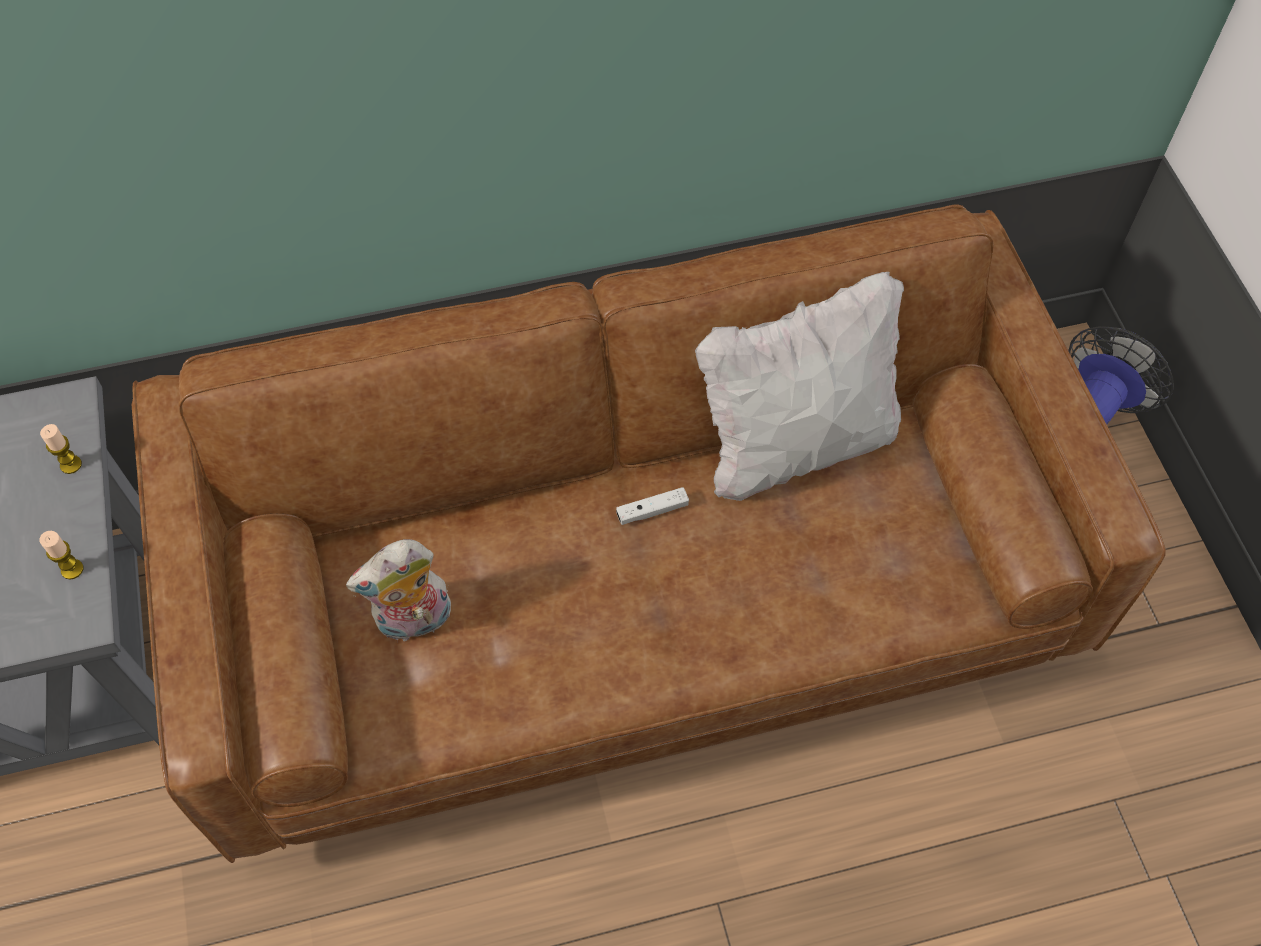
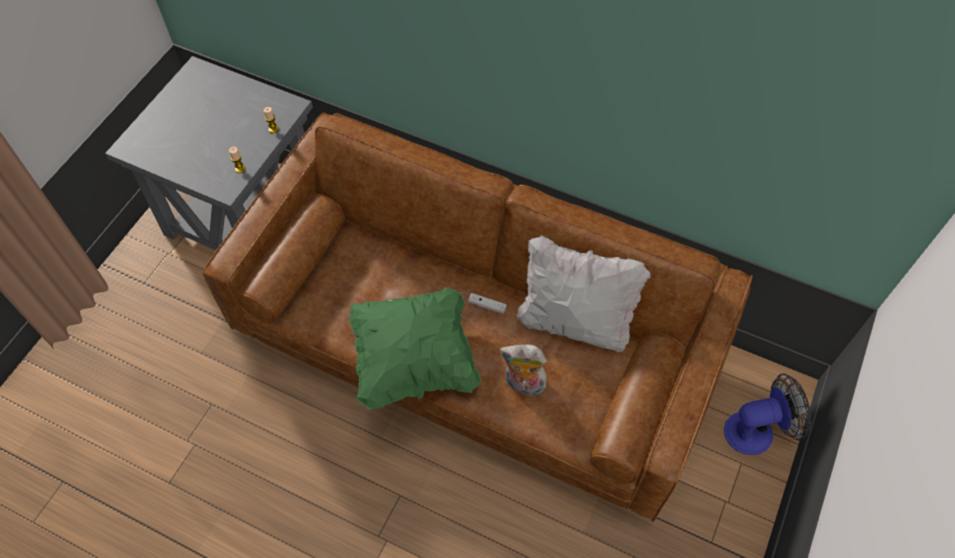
camera: 40 degrees right, 0 degrees up
(413, 622) = (354, 281): plush toy -> plush toy (523, 384)
(621, 669) = (414, 359): none -> green pillow

